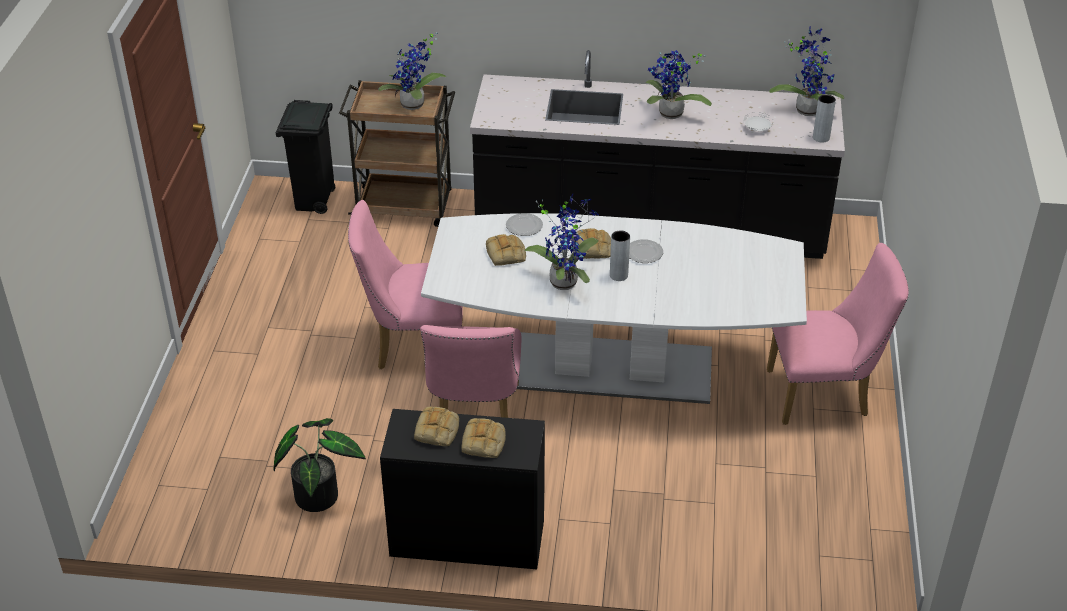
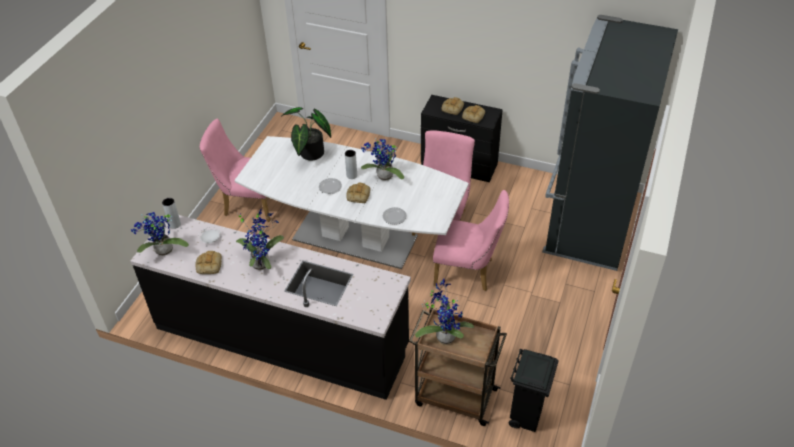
camera: 165 degrees left, 5 degrees up
(211, 457) = (588, 223): none -> black fridge
(320, 493) = (529, 196): potted plant -> potted plant (309, 154)
(506, 254) = (411, 199): bread -> bread (209, 265)

